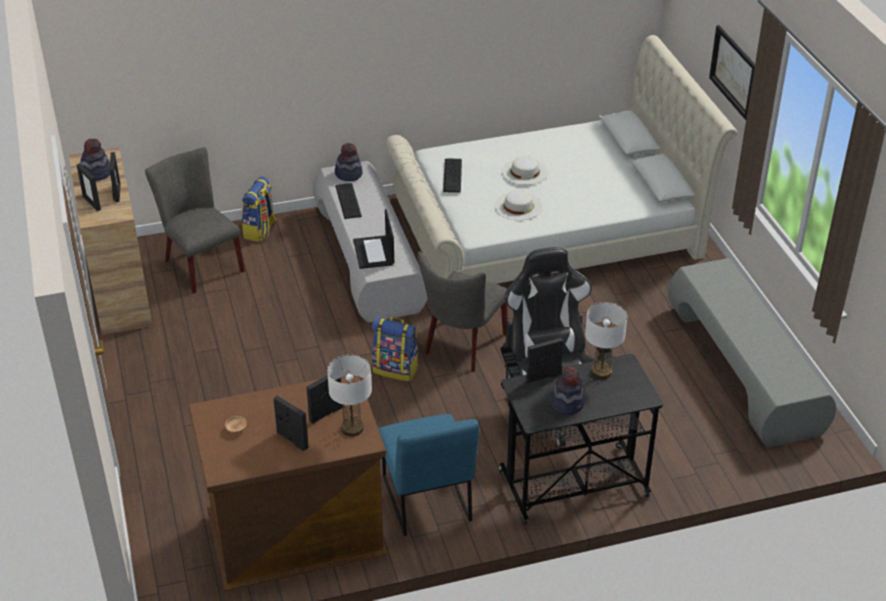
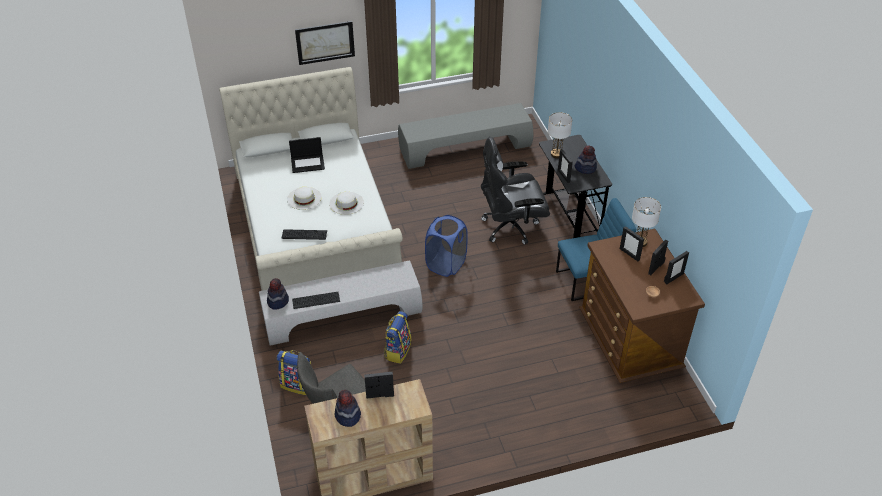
camera: 90 degrees left, 5 degrees up
(92, 203) = (394, 411): picture frame -> picture frame (673, 277)
(374, 252) = (385, 283): laptop -> laptop (308, 163)
(396, 369) = (470, 297): backpack -> backpack (397, 350)
(462, 346) = (446, 264): grey chair -> blue laundry basket

